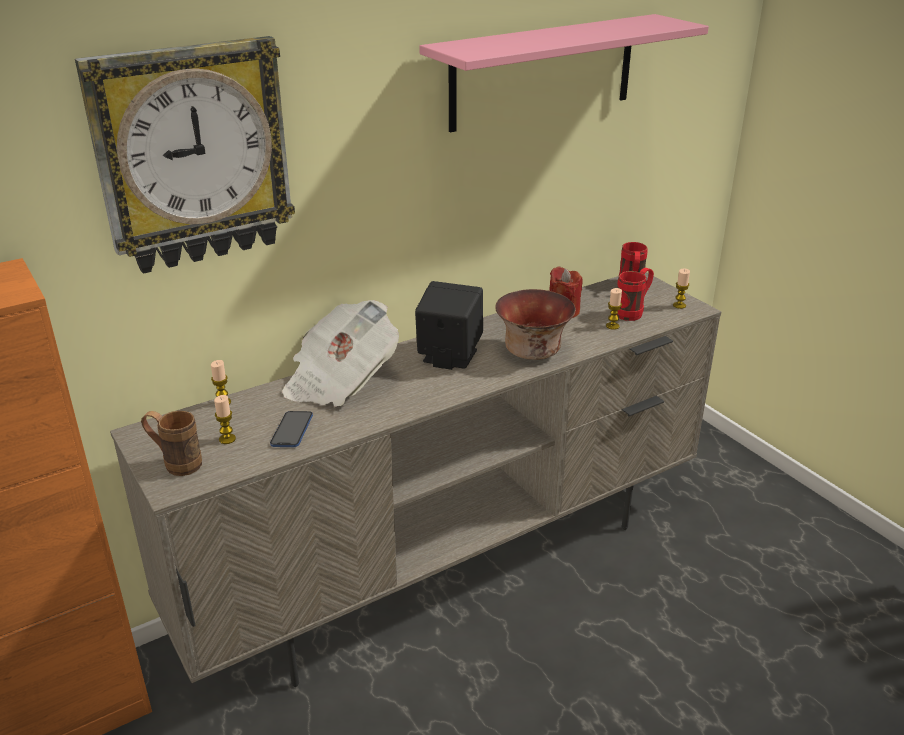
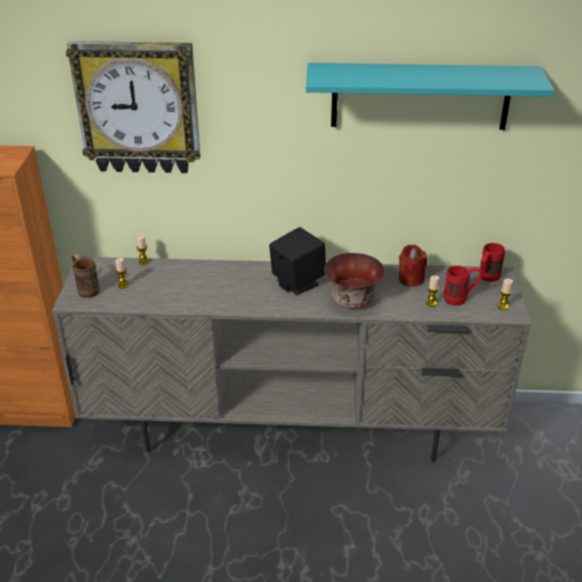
camera: 35 degrees right, 5 degrees up
(292, 430) = (159, 294): phone -> none
(340, 381) = (216, 273): newspaper -> none
(543, 72) = (420, 96): pink shelf -> turquoise shelf

